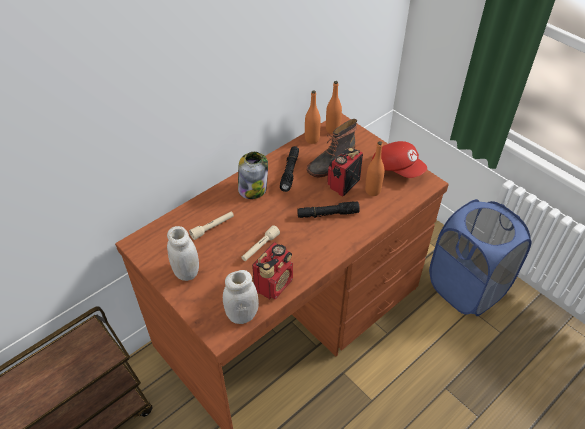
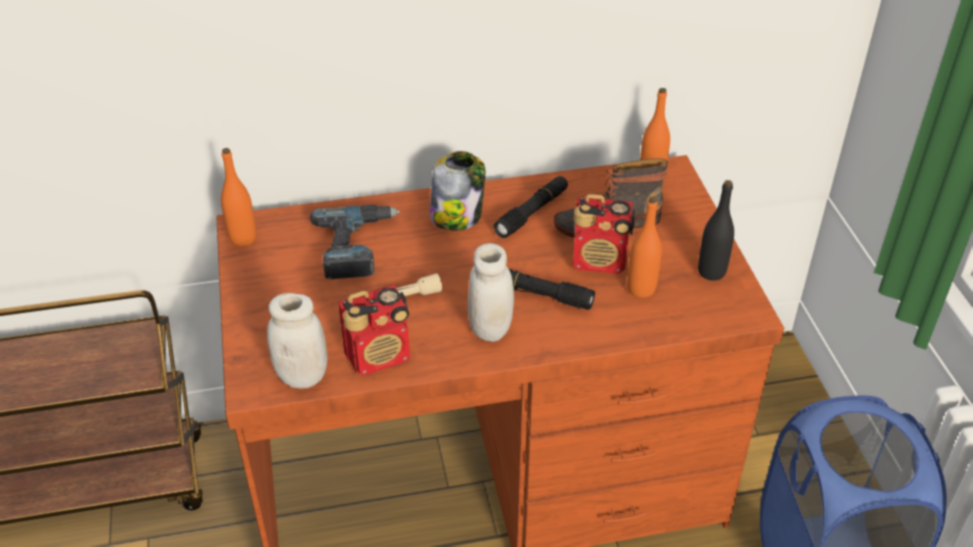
camera: 30 degrees right, 5 degrees down
(186, 272) = (275, 289): white jar -> white jar (490, 328)
(212, 228) = (357, 246): beige flashlight -> power drill
(312, 139) = (605, 179): orange bottle -> orange bottle (243, 239)
(343, 184) = (600, 261): radio -> radio turned 150 degrees counterclockwise
(397, 168) = (711, 272): red cap -> black bottle

